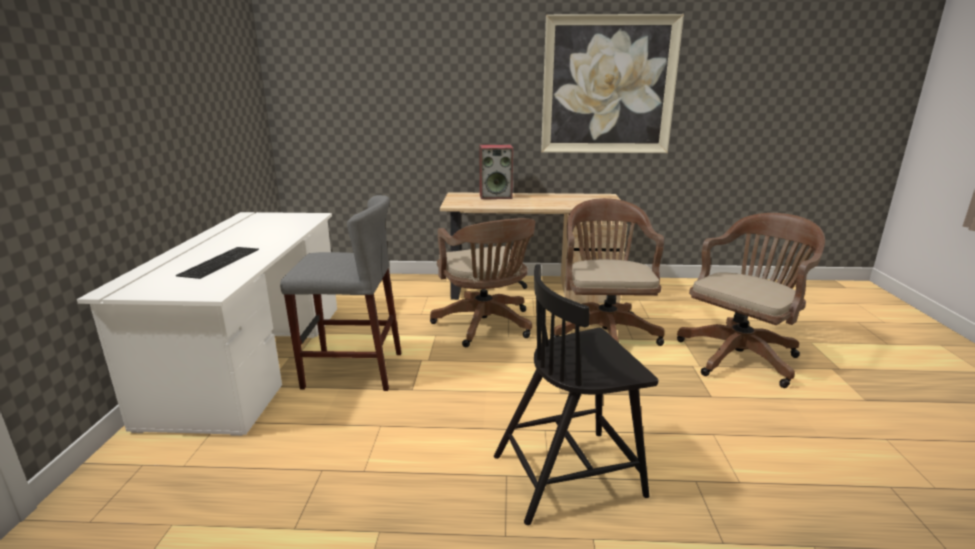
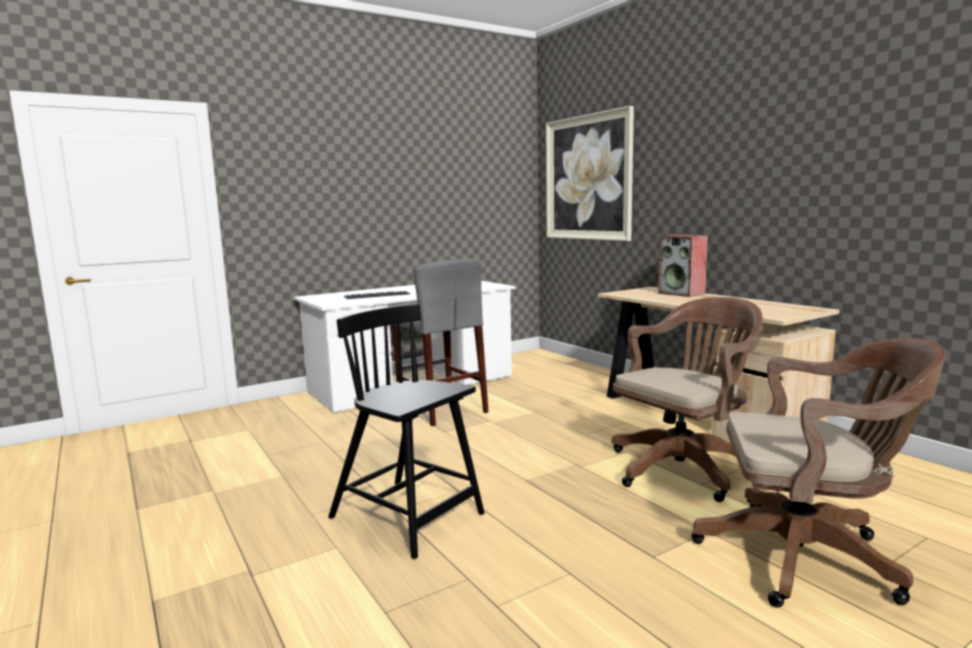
camera: 55 degrees right, 10 degrees down
(486, 326) = (586, 421): brown office chair -> none
(608, 86) = (835, 159): picture -> picture (588, 178)

